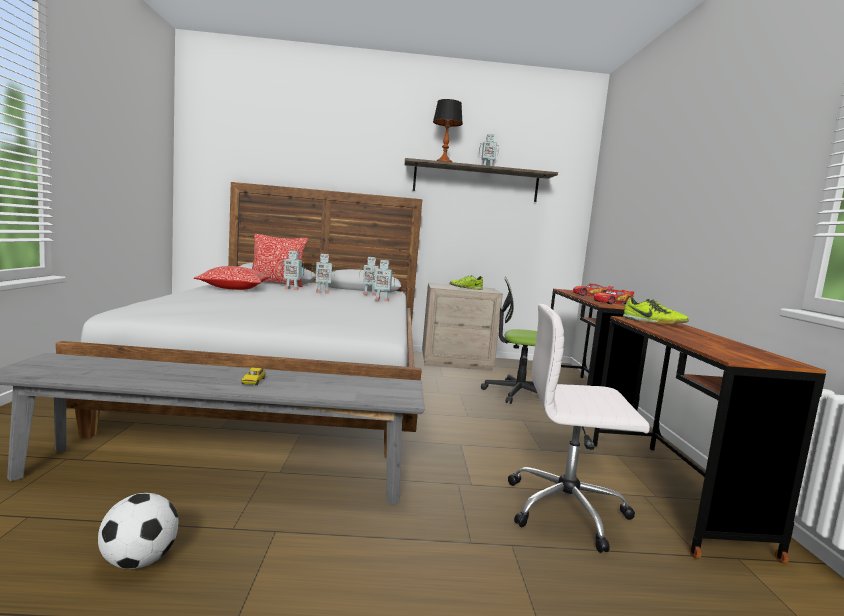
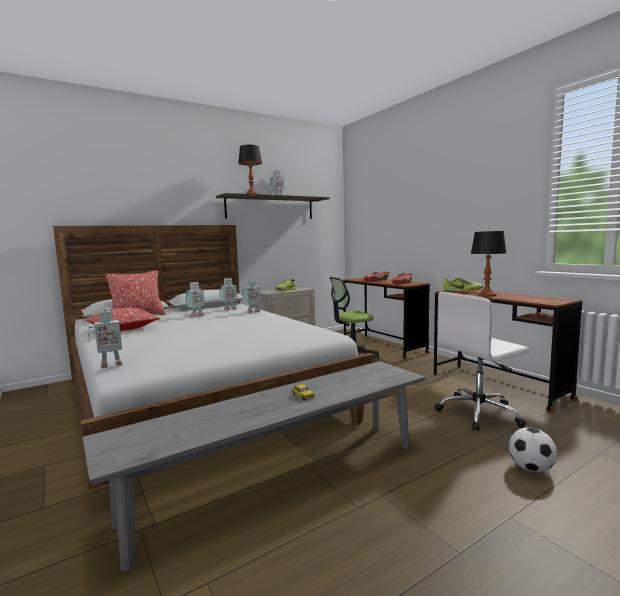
camera: 30 degrees left, 0 degrees up
(139, 562) = (346, 557): football -> football (531, 468)
(291, 289) = (166, 318): toy robot -> toy robot (110, 365)
(669, 332) = (487, 295): none -> table lamp

